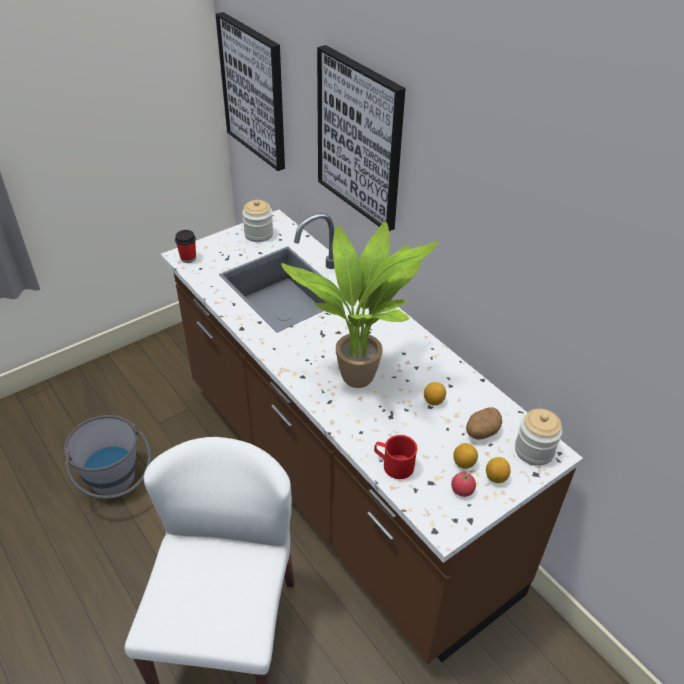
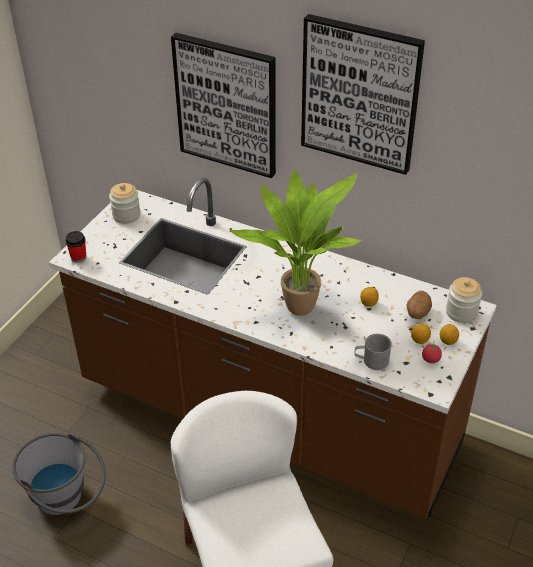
camera: 25 degrees left, 0 degrees up
(254, 91) = (79, 83): picture -> picture (360, 94)
(393, 465) = (371, 361): red mug -> grey mug

